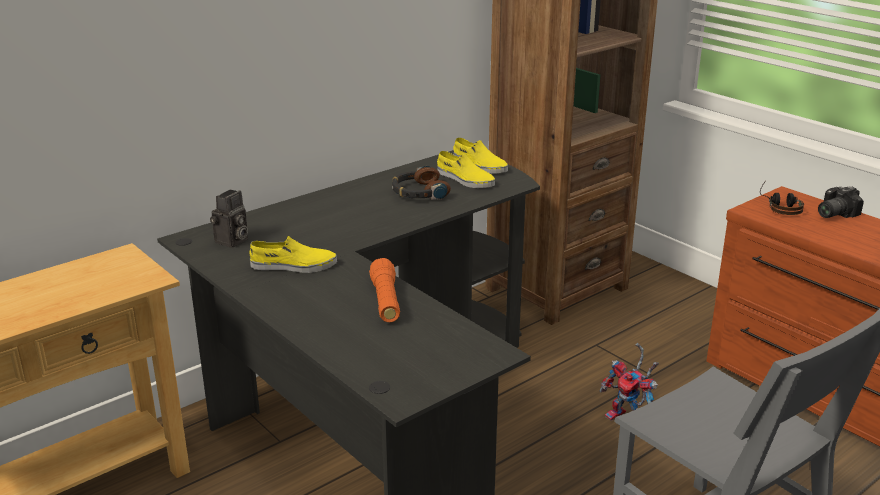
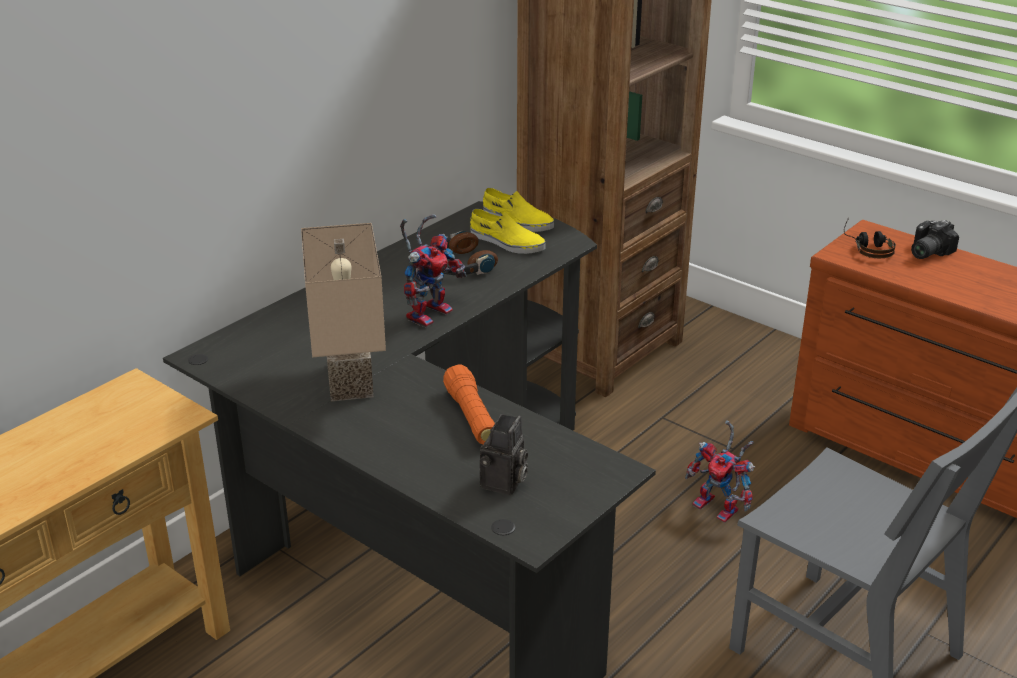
camera: 10 degrees left, 5 degrees up
(232, 242) = (258, 354): camera -> camera (504, 484)
(293, 266) = (346, 380): yellow shoe -> beige table lamp
(381, 223) = (429, 312): none -> toy robot

